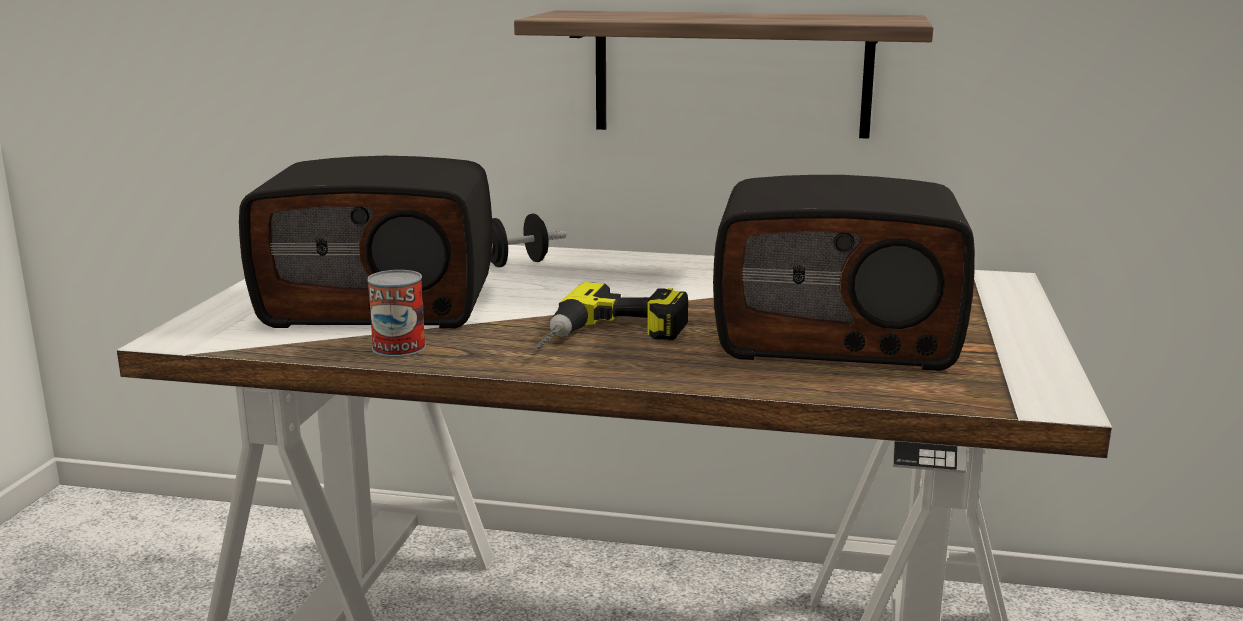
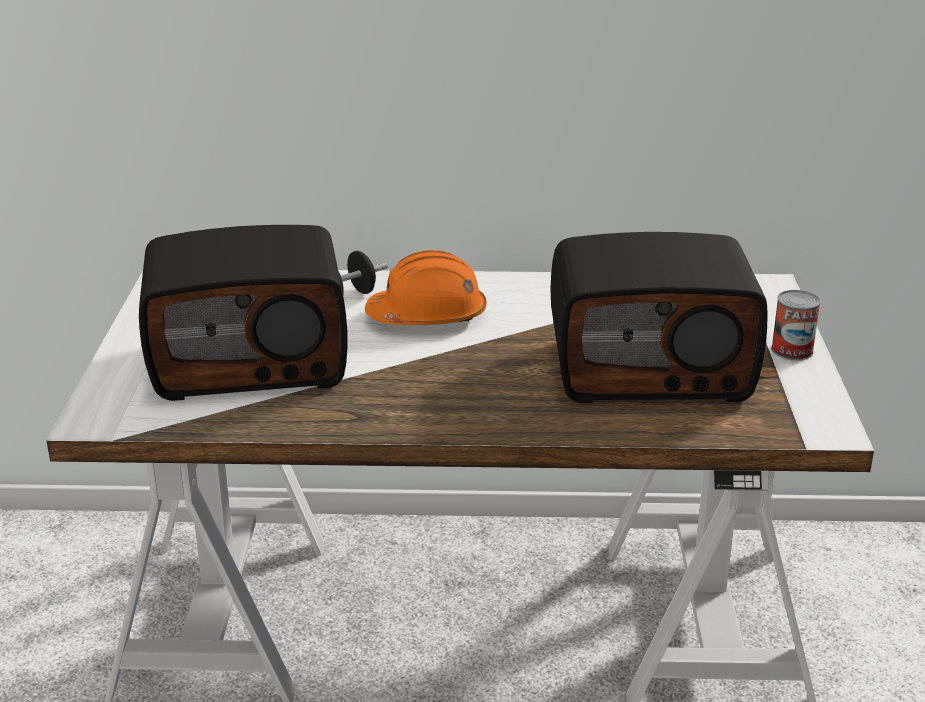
camera: 10 degrees left, 10 degrees up
(399, 347) = (294, 415): can -> can (792, 350)
(597, 282) = (428, 316): none -> orange hard hat
(611, 338) = (468, 387): power drill -> none
(731, 73) = (530, 113): shelf -> none

